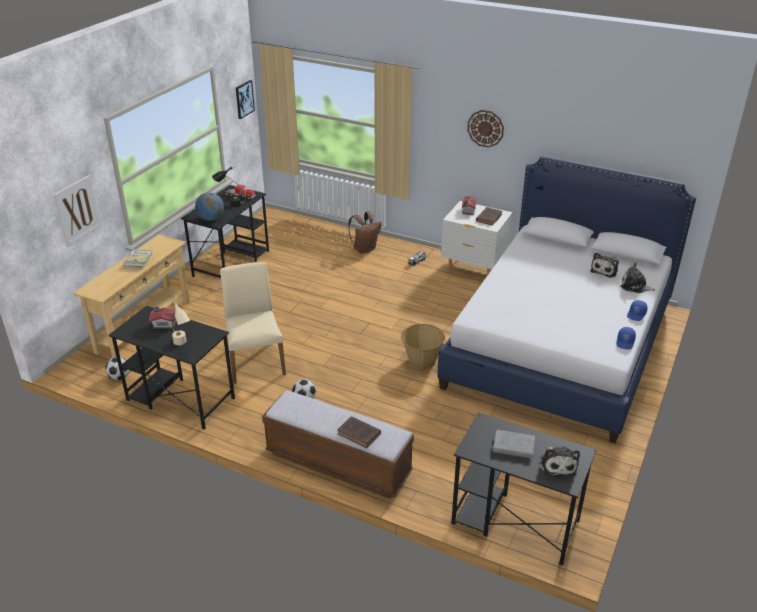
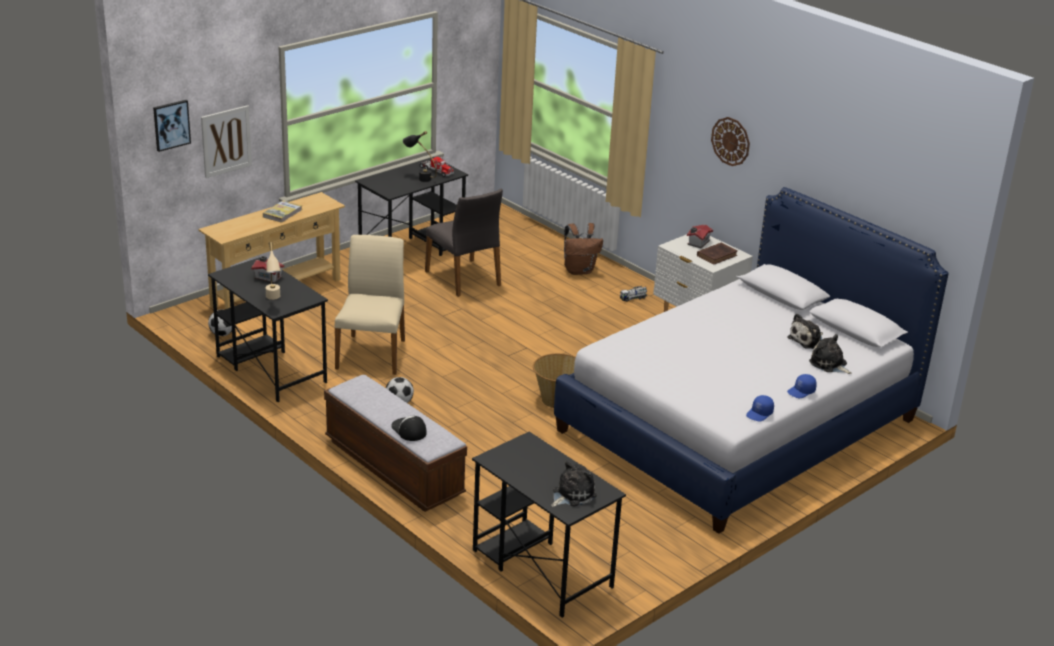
camera: 20 degrees right, 5 degrees down
(211, 219) = (387, 188): globe -> none
(244, 99) = (479, 58): picture -> picture (171, 125)
(285, 276) = (464, 278): none -> grey chair
(360, 434) = (408, 430): brown book -> cap
(512, 446) = (538, 467): grey book -> none
(557, 464) = (571, 494): plush toy -> plush toy turned 150 degrees counterclockwise

